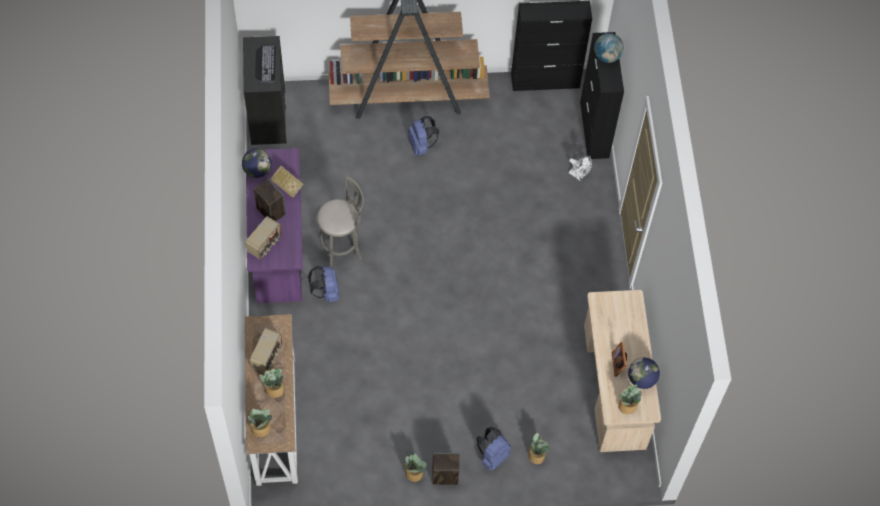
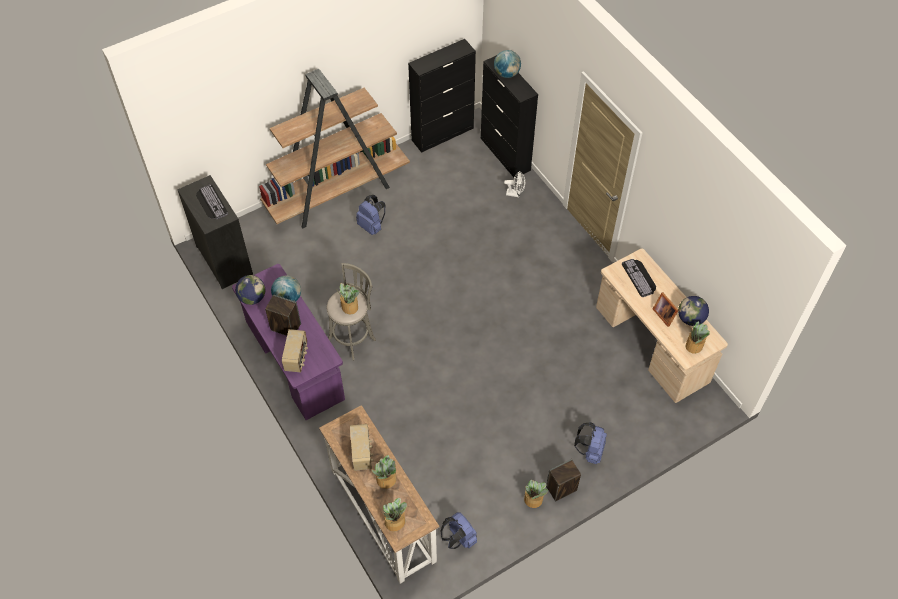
camera: 25 degrees left, 5 degrees down
(288, 185) = (288, 298): book -> globe
(326, 292) = (362, 382): blue backpack -> blue backpack (459, 538)
(536, 455) = (625, 432): potted plant -> potted plant (349, 306)
(620, 317) = (640, 277): none -> keyboard

